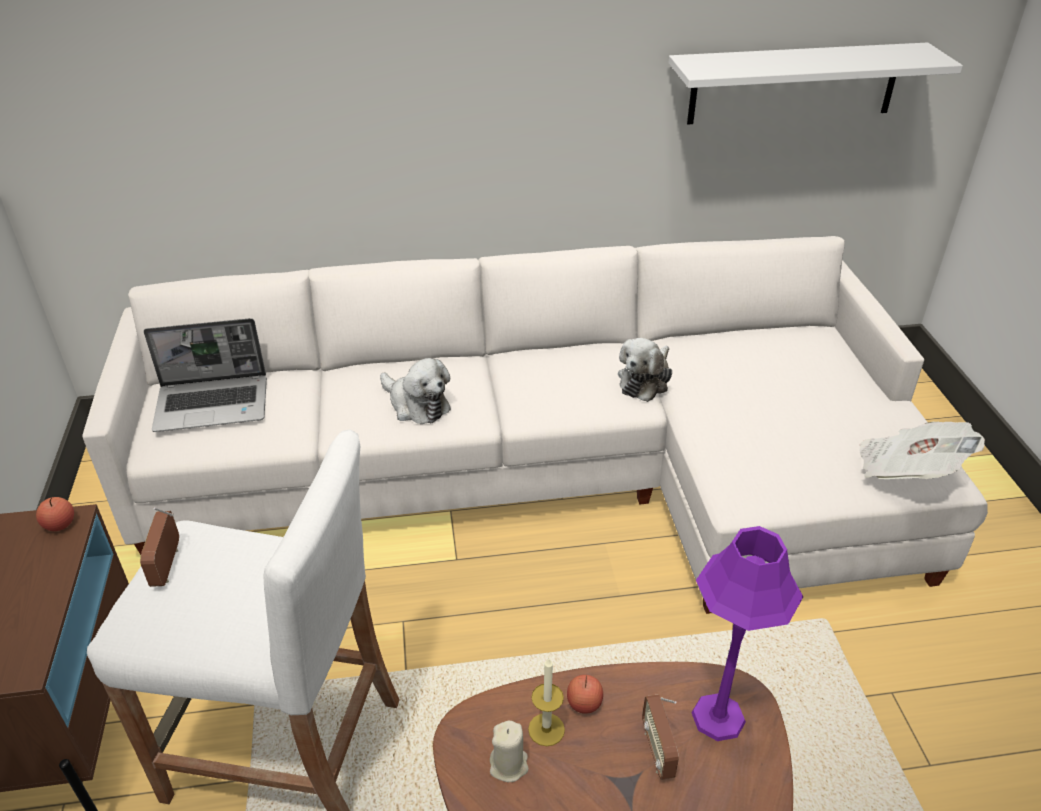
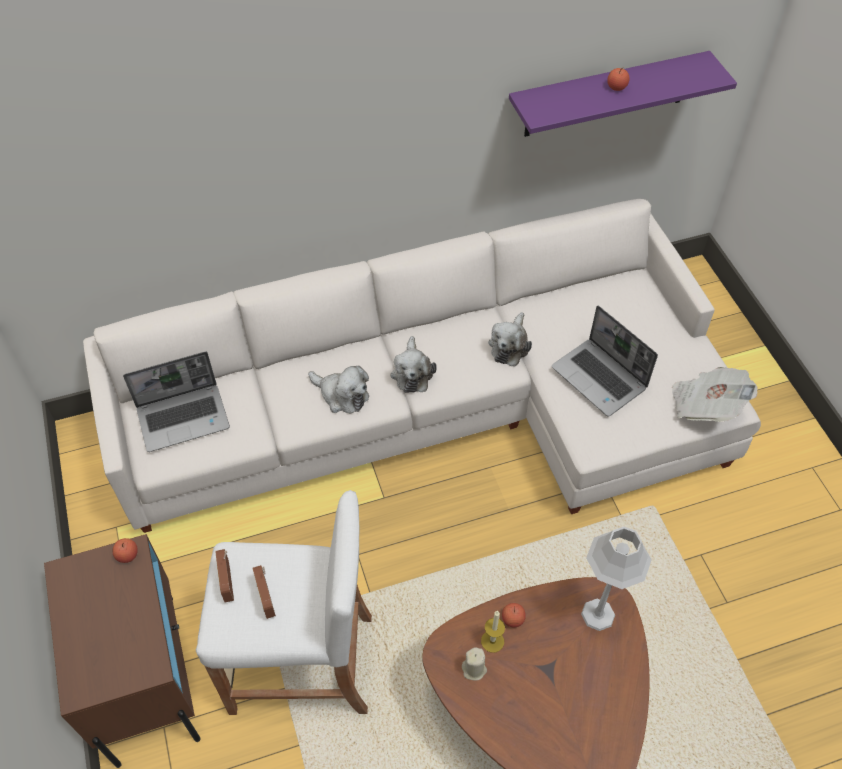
camera: 10 degrees left, 15 degrees up
(513, 393) = (412, 372): none -> plush toy
(658, 751) = (564, 644): radio -> radio (267, 599)
(718, 717) = (598, 614): purple table lamp -> grey table lamp
(760, 424) = (600, 378): none -> laptop
(794, 83) = (607, 95): white shelf -> purple shelf
(805, 58) = (616, 87): none -> apple

